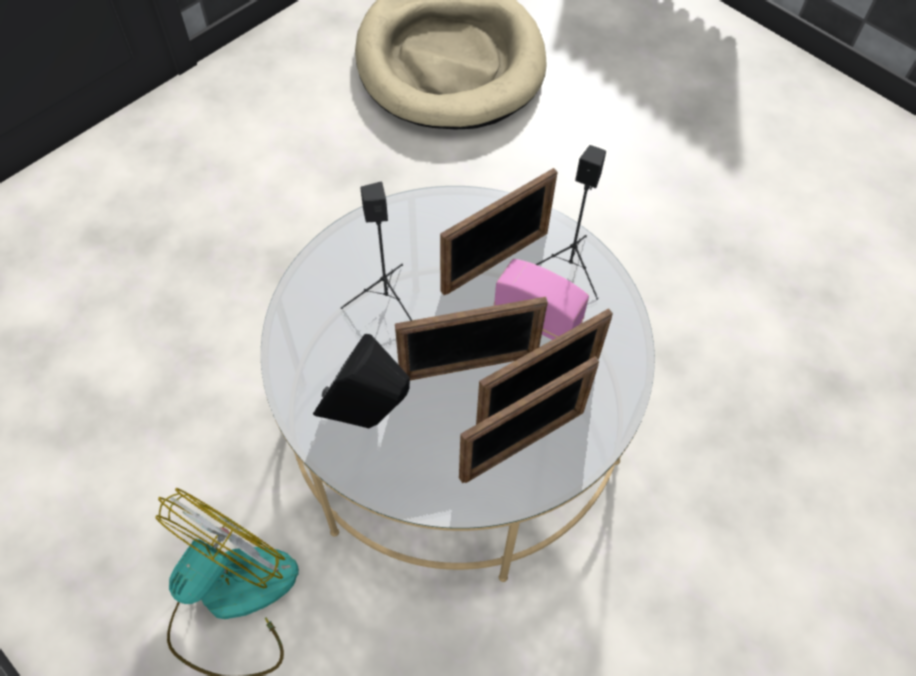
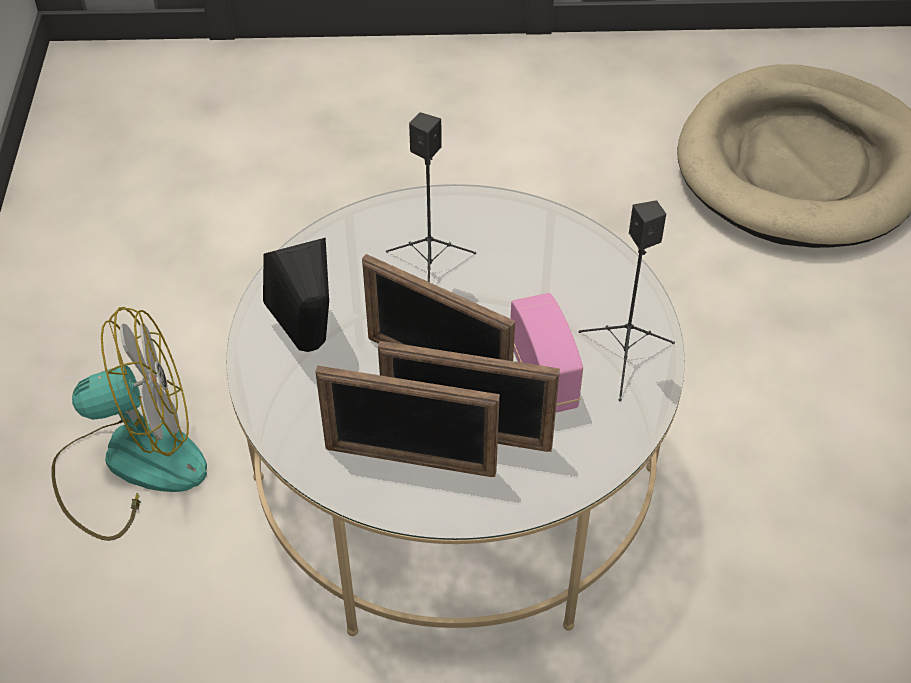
camera: 45 degrees right, 10 degrees down
(495, 262) = (560, 306): picture frame -> none

